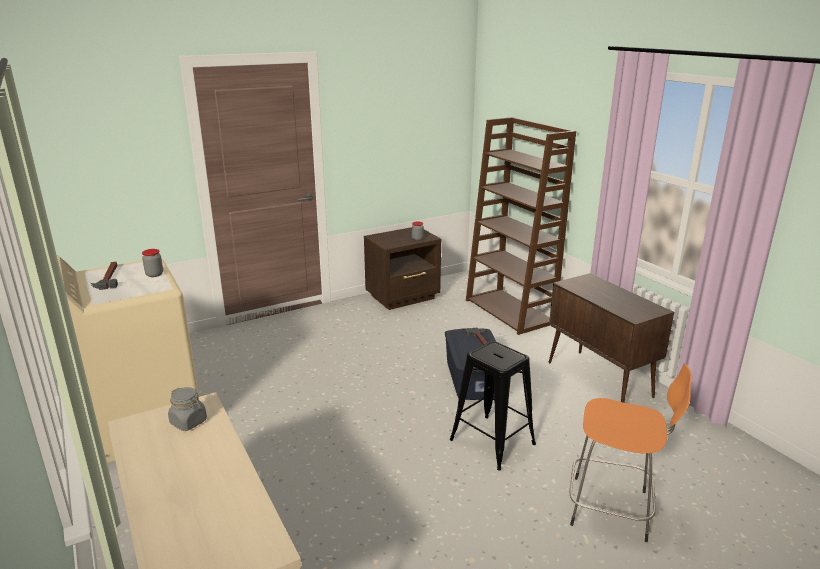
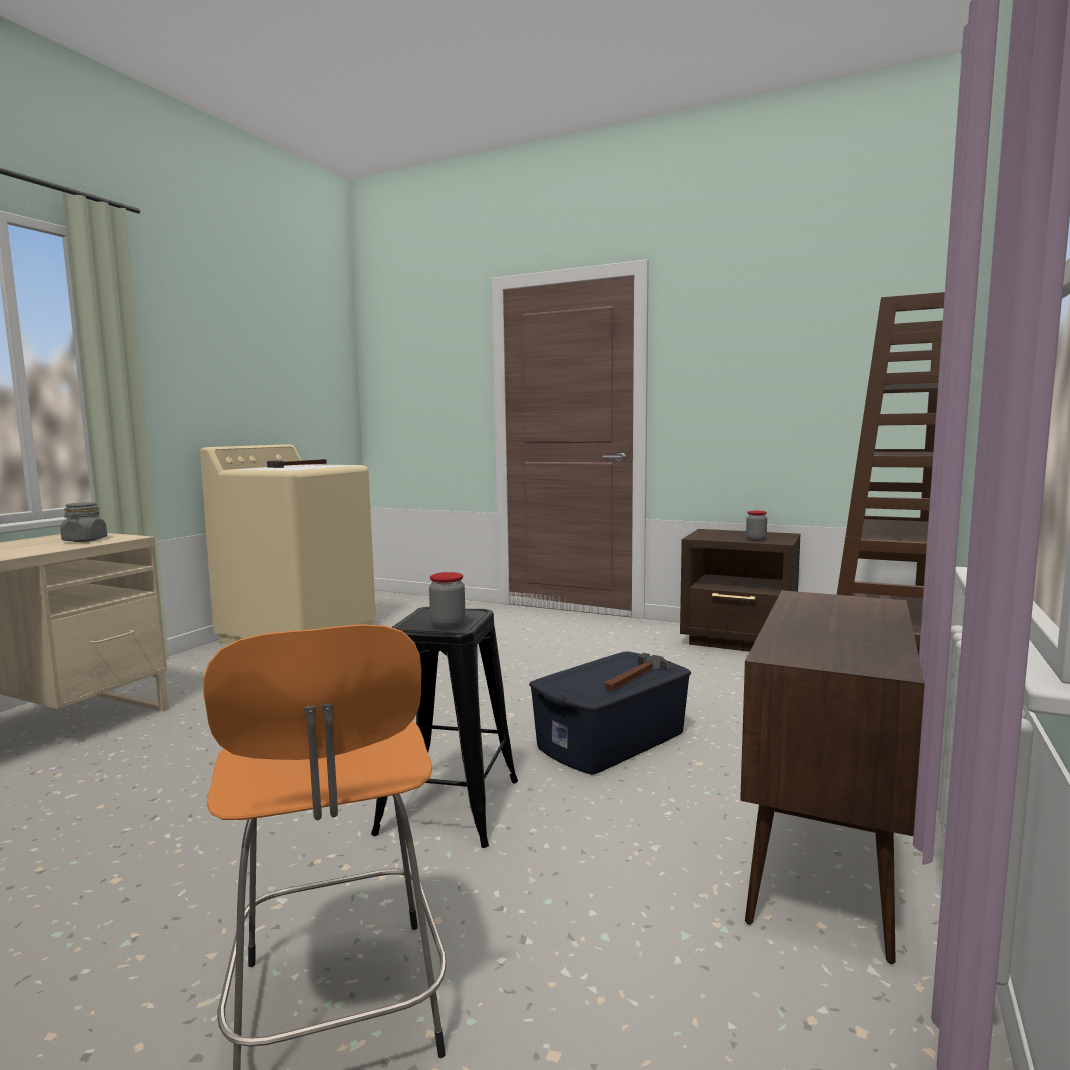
camera: 55 degrees right, 15 degrees down
(154, 274) = (319, 467): jar -> jar (448, 624)

